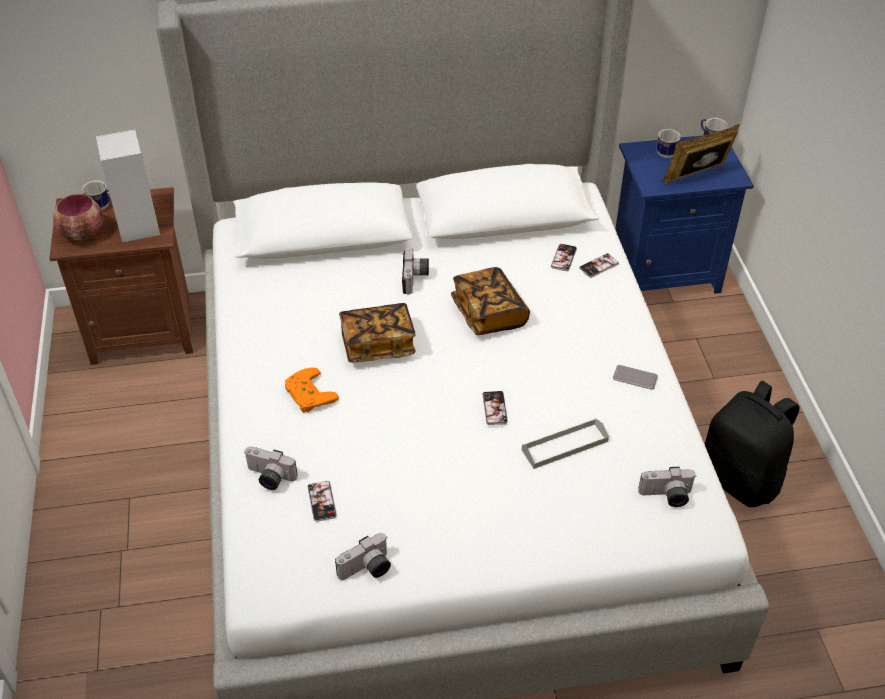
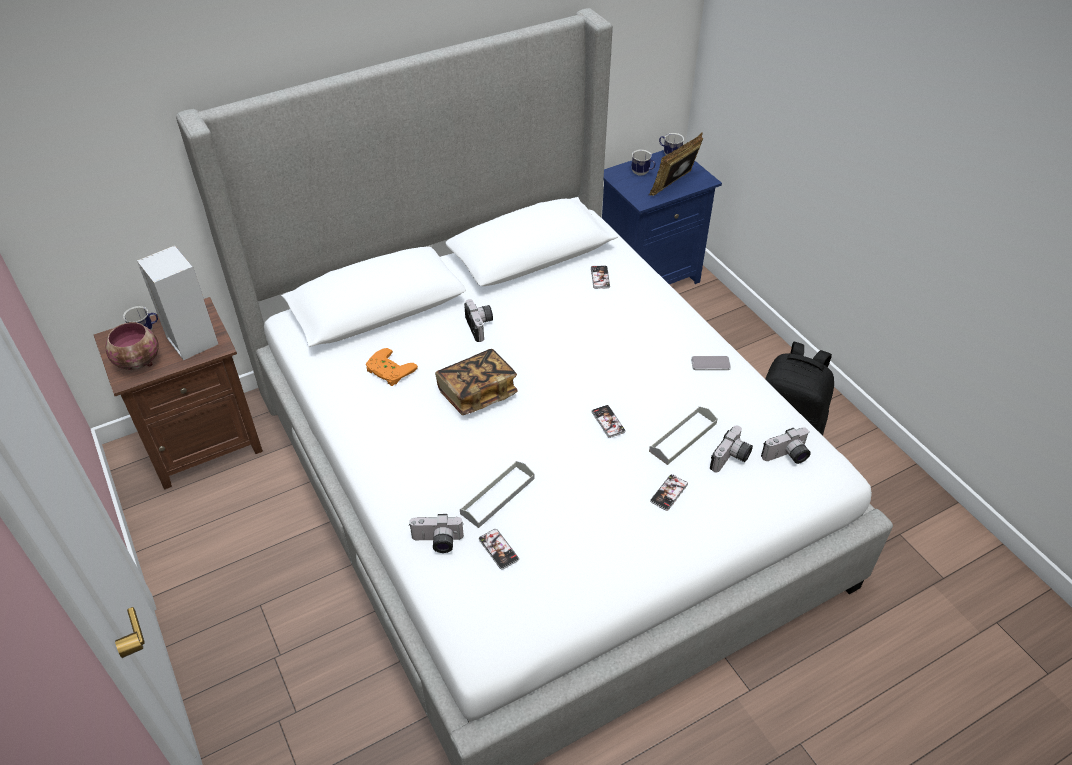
camera: 20 degrees left, 0 degrees up
(307, 394) = (434, 455): orange game controller -> orange game controller (388, 371)
(346, 450) = (497, 496): none -> grey tray
(367, 570) = (569, 599): camera -> camera (731, 459)
(489, 314) = (561, 341): book -> none
(599, 266) = (632, 277): phone -> phone (669, 493)

